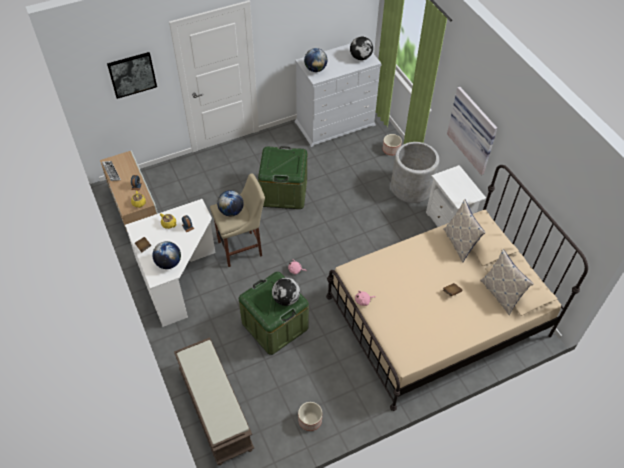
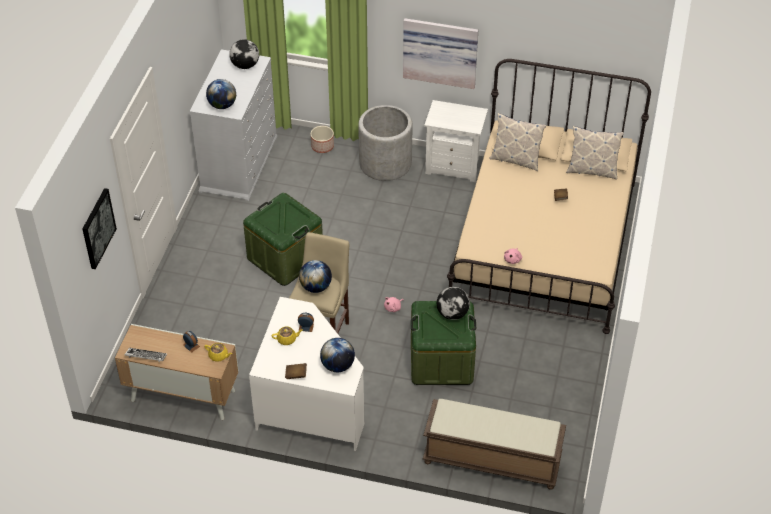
camera: 50 degrees left, 5 degrees down
(309, 420) = (566, 396): planter -> none

